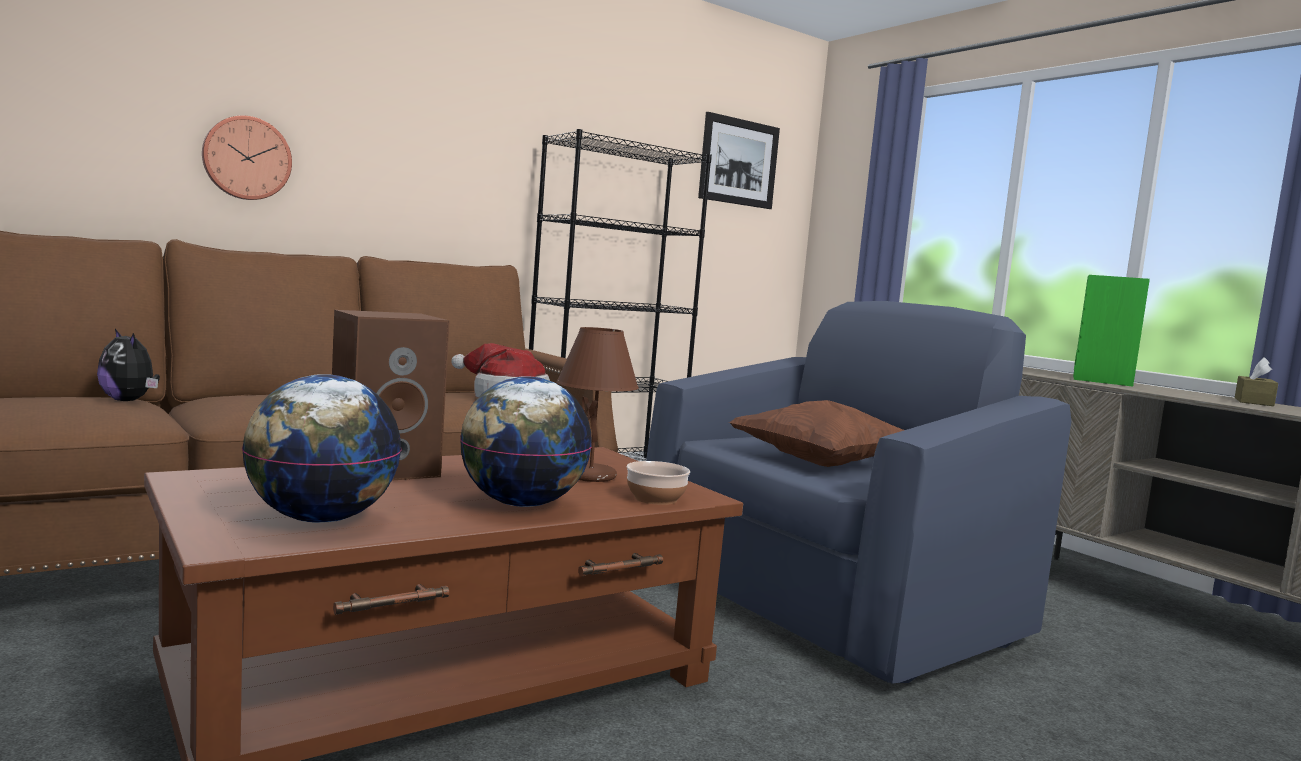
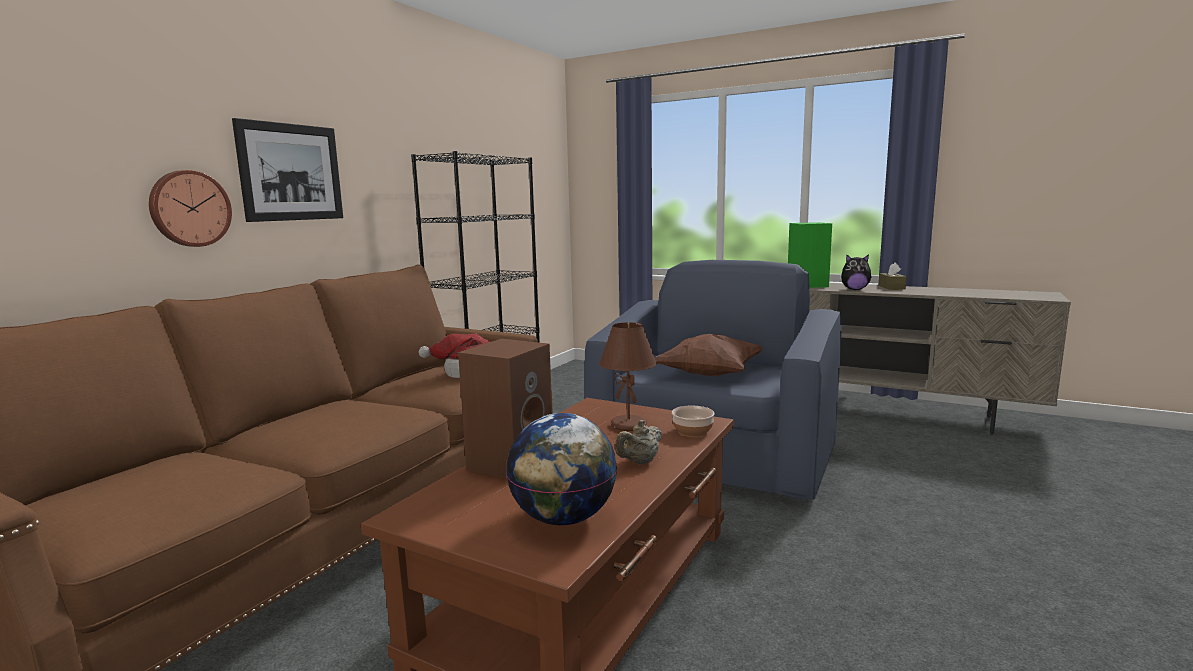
camera: 25 degrees left, 5 degrees up
(129, 401) = (203, 458): plush toy -> plush toy (854, 289)
(521, 504) = (640, 462): globe -> beige teapot
(739, 162) = (527, 155): picture -> picture (291, 172)

